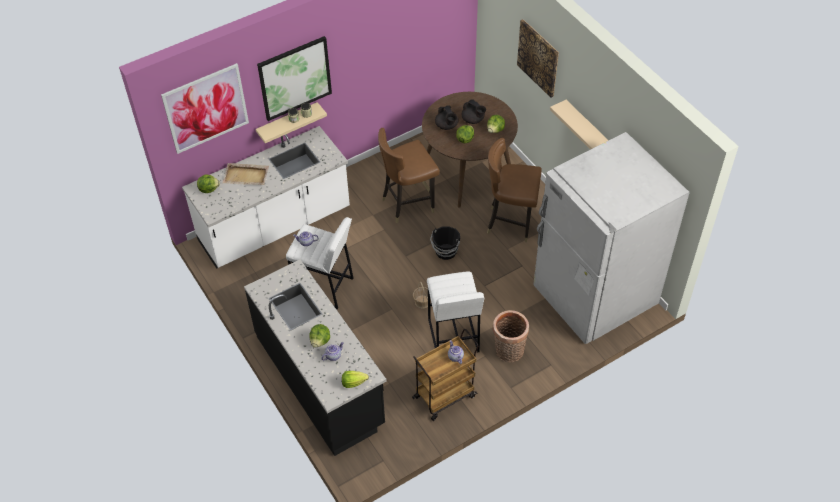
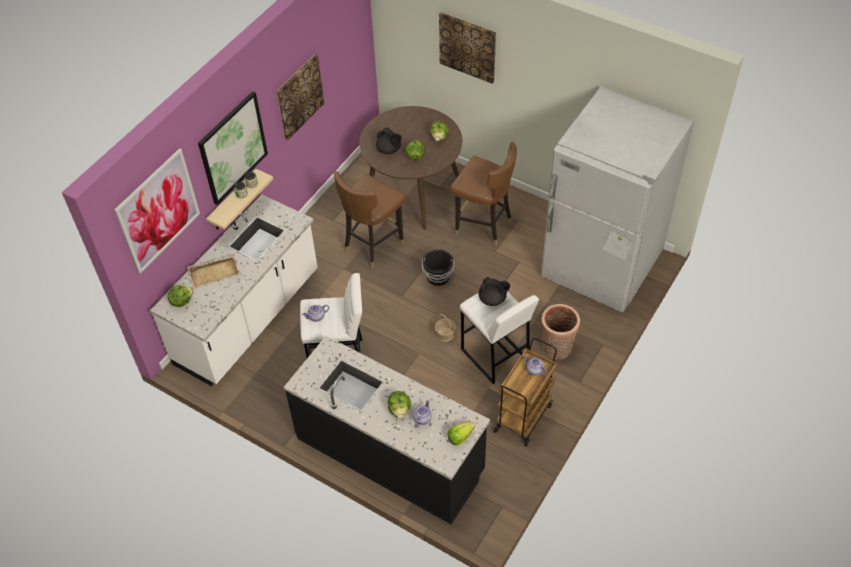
camera: 25 degrees left, 0 degrees up
(378, 54) = (299, 96): none -> picture
(473, 120) = (411, 135): black teapot -> black teapot (493, 299)
(510, 223) = (483, 226): brown chair -> brown chair turned 135 degrees counterclockwise
(587, 129) = (545, 101): beige shelf -> none

